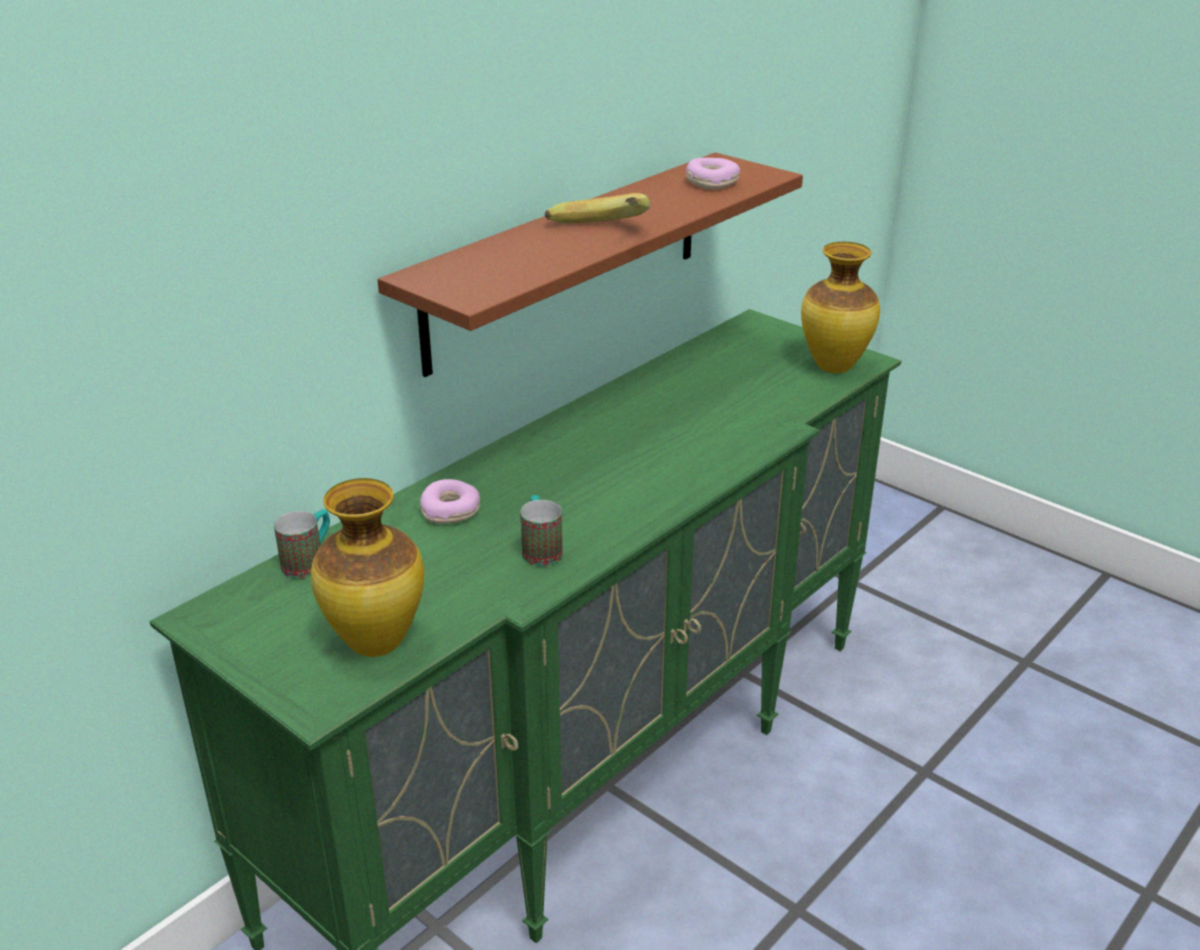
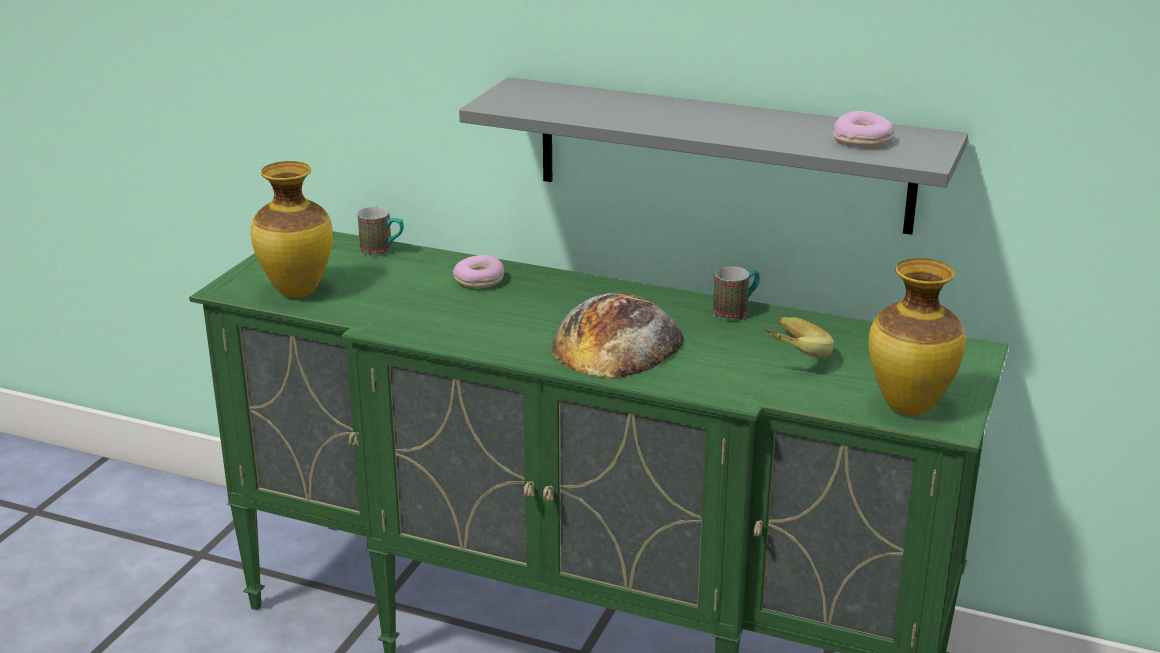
camera: 70 degrees right, 5 degrees down
(540, 549) = (445, 322): mug -> mug (736, 312)
(567, 259) = (722, 155): brown shelf -> grey shelf
(599, 234) = (667, 120): banana -> banana (786, 356)
(649, 461) = (617, 342): none -> bread

